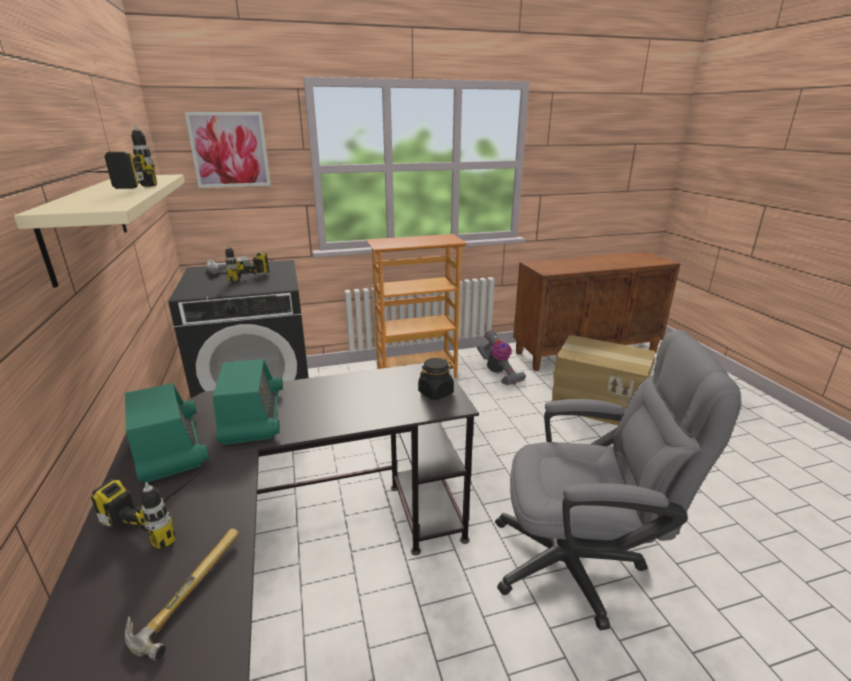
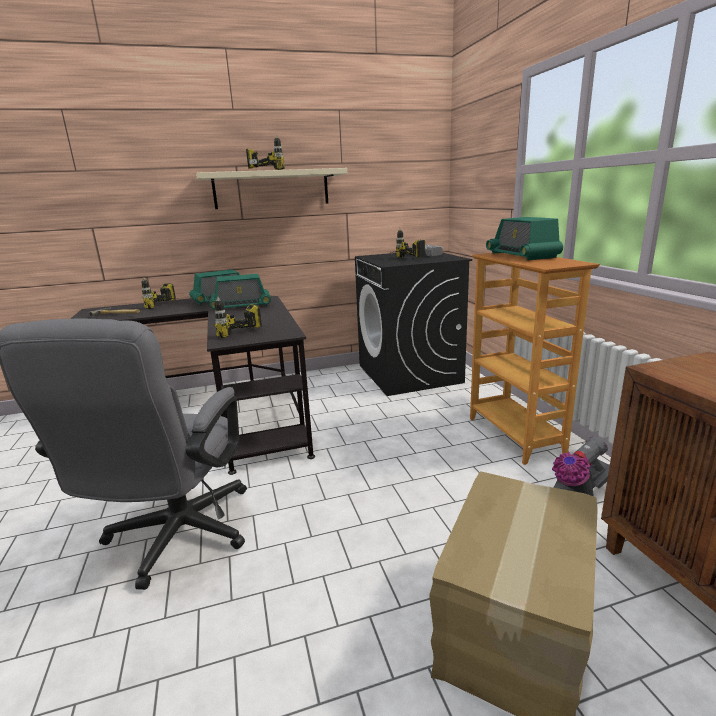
camera: 90 degrees right, 5 degrees down
(229, 150) = (476, 155): picture -> none
(398, 240) = (522, 255): none -> radio
(435, 392) = (246, 336): black jar -> power drill

